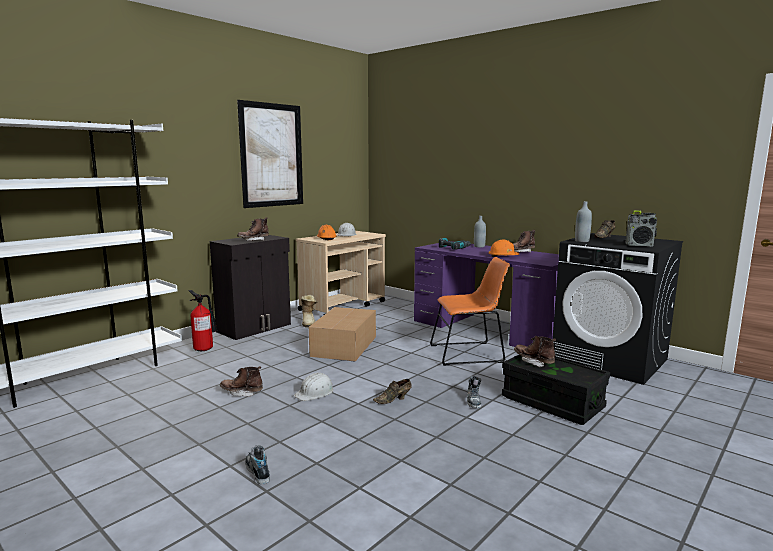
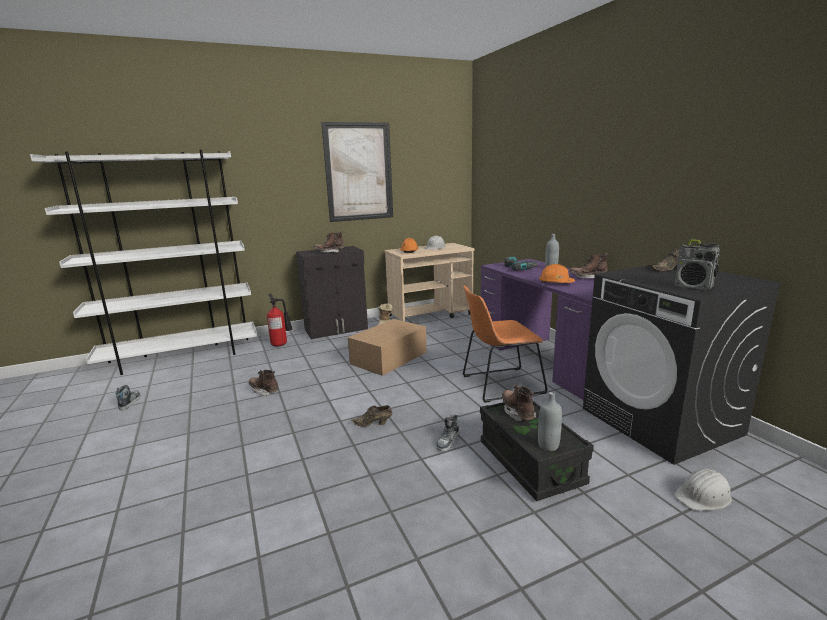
camera: 25 degrees right, 5 degrees up
(257, 471) = (198, 470): shoe -> shoe (129, 402)
(315, 392) = (317, 402): white hard hat -> white hard hat (703, 496)
(469, 353) = (499, 385): orange chair -> orange chair turned 150 degrees clockwise
(582, 241) = (625, 274): grey bottle -> grey bottle (548, 445)

